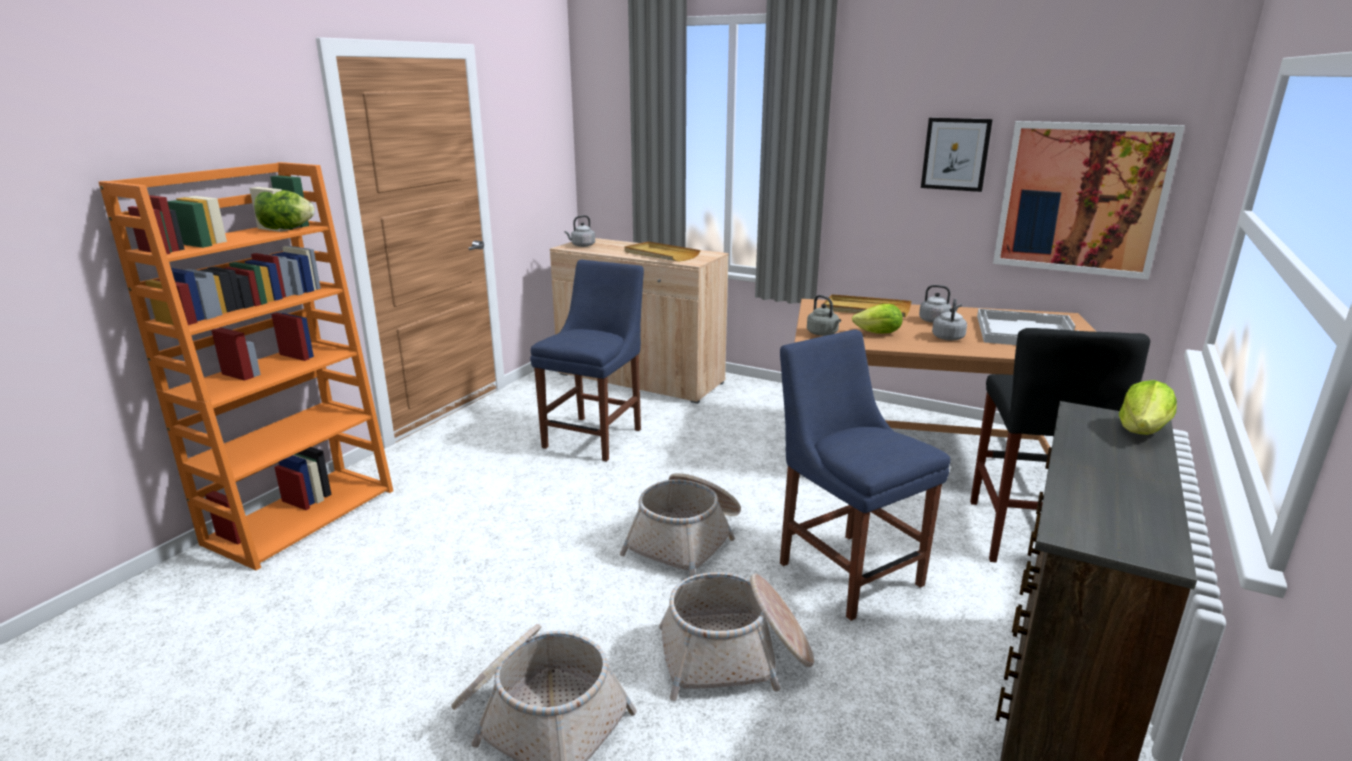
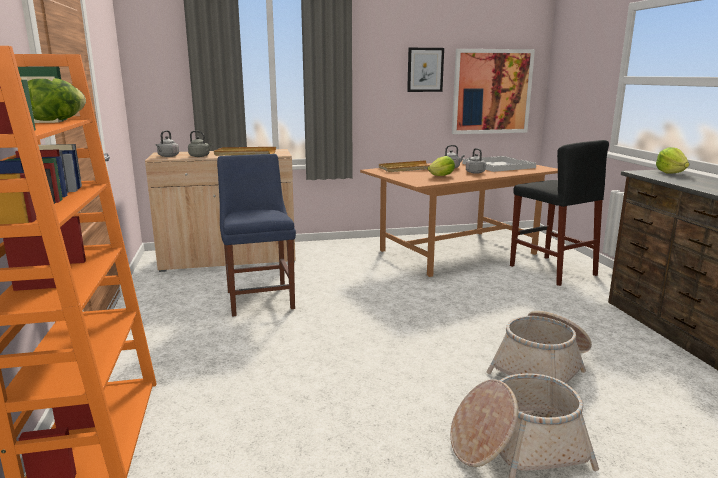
camera: 40 degrees left, 5 degrees down
(686, 540) = (420, 329): basket -> none
(823, 334) = (417, 180): grey kettle -> grey kettle (200, 156)
(845, 570) = (515, 311): blue chair -> none

